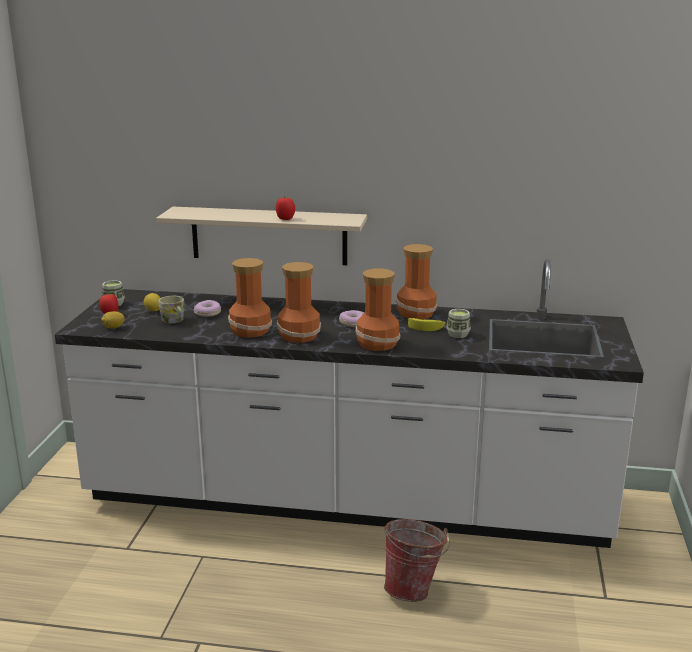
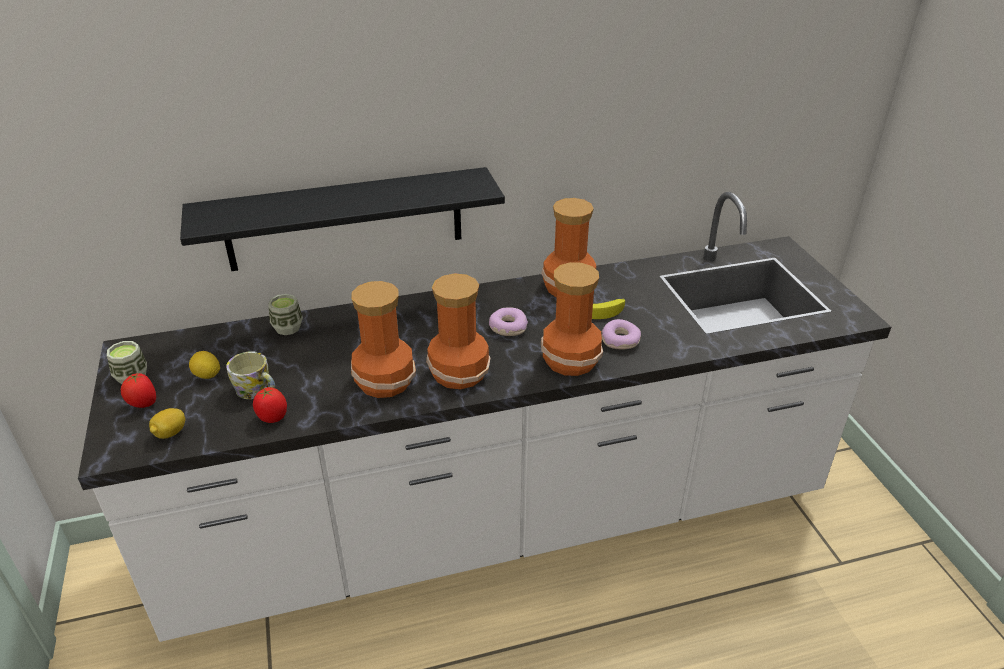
camera: 25 degrees left, 15 degrees up
(208, 313) = (295, 360): donut -> donut (620, 340)
(269, 235) = (345, 219): beige shelf -> black shelf
(285, 219) = (387, 201): tomato -> tomato (272, 418)
(414, 589) = (656, 630): bucket -> none
(458, 334) = (649, 315): cup -> cup (287, 328)

